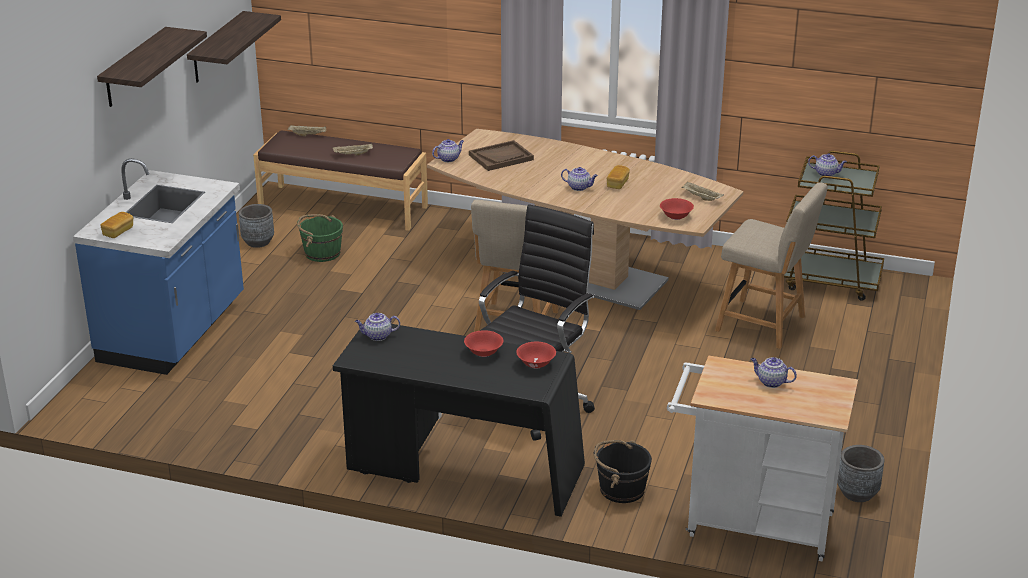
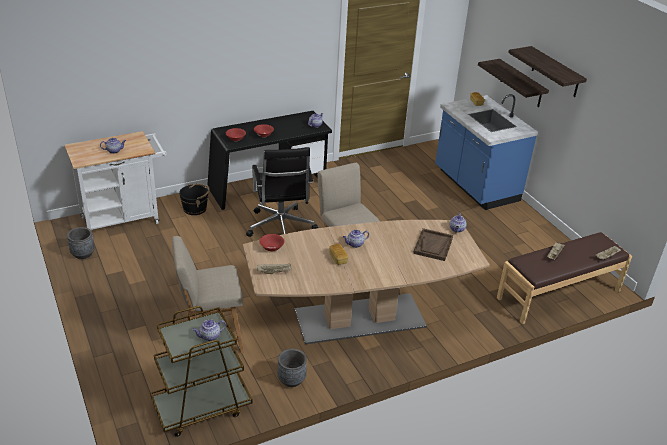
camera: 135 degrees right, 5 degrees up
(217, 48) = (624, 146): shelf -> shelf (521, 83)
(258, 242) = (544, 246): grey planter -> grey planter (291, 380)
(322, 253) = (505, 256): green bucket -> none

